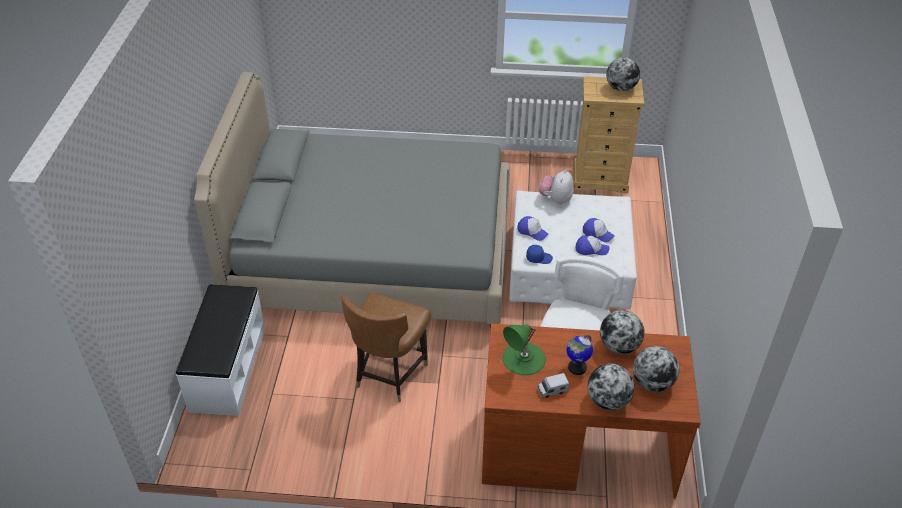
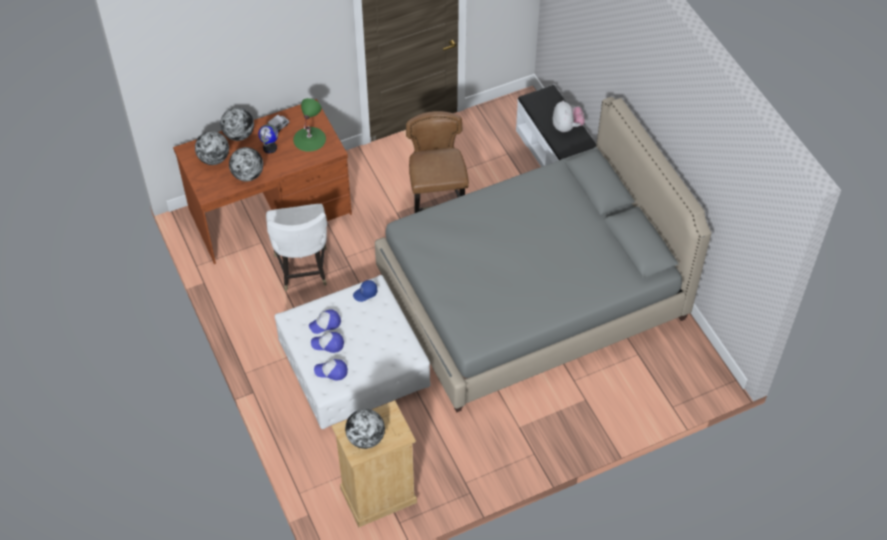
camera: 150 degrees right, 10 degrees up
(532, 231) = (387, 319): cap -> cap (331, 371)
(556, 199) = (386, 366): plush toy -> plush toy (567, 127)

